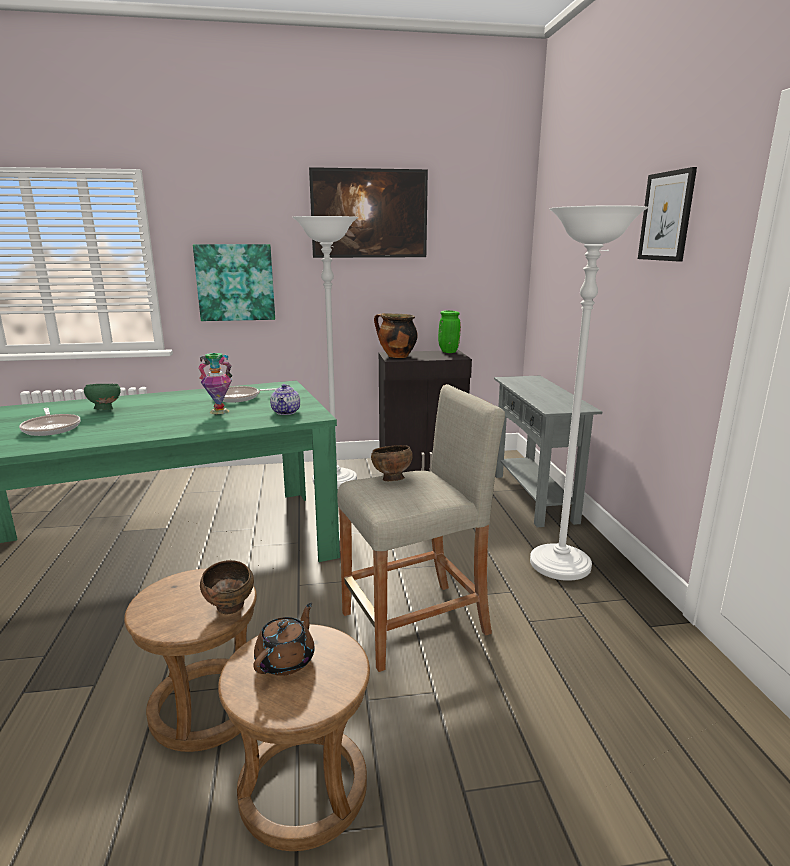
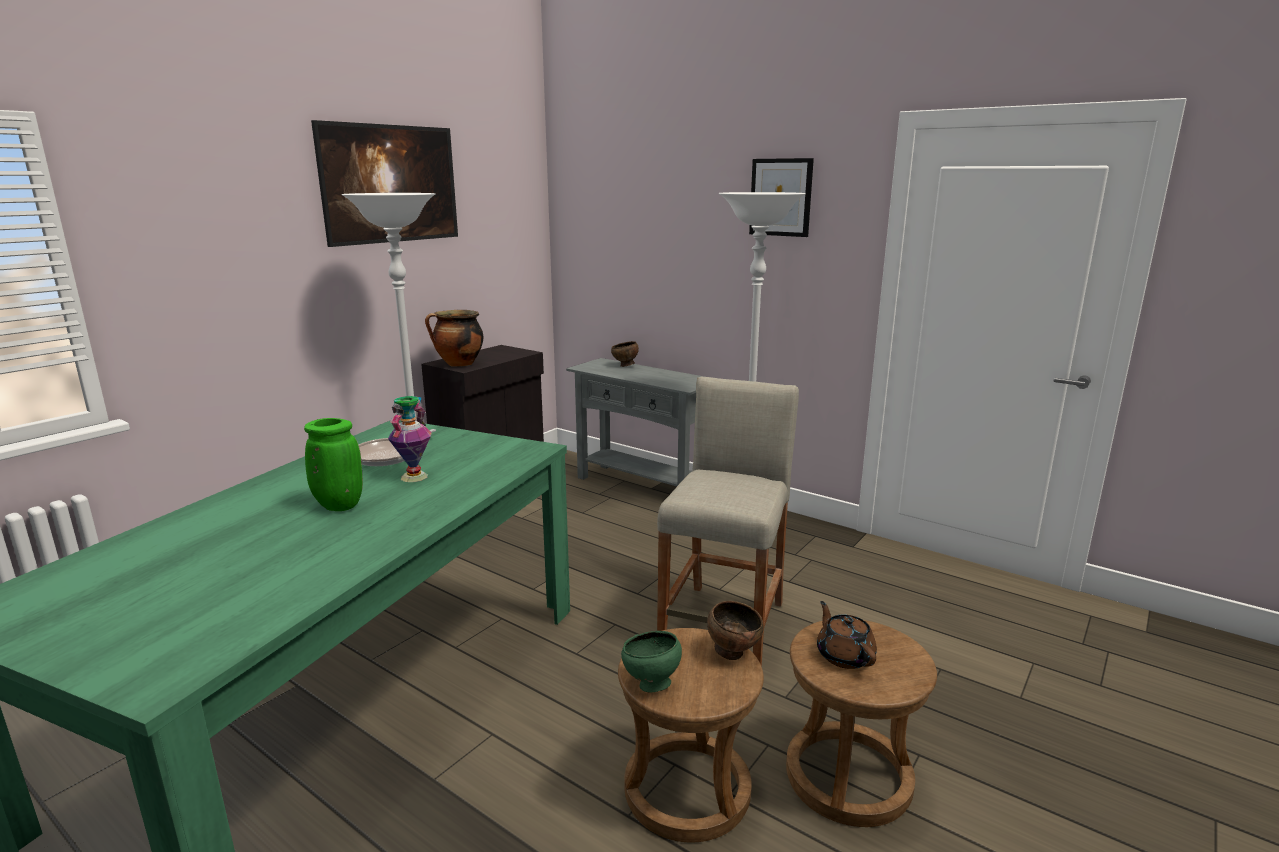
camera: 45 degrees left, 0 degrees up
(52, 428) = (233, 573): frying pan -> none
(104, 409) = (234, 526): green bowl -> green bowl (651, 685)
(235, 282) = (221, 294): picture -> none
(286, 412) = (495, 454): teapot -> none
(391, 480) = (704, 484): brown bowl -> brown bowl (625, 366)
(448, 352) = (498, 349): green vase -> green vase (337, 506)

